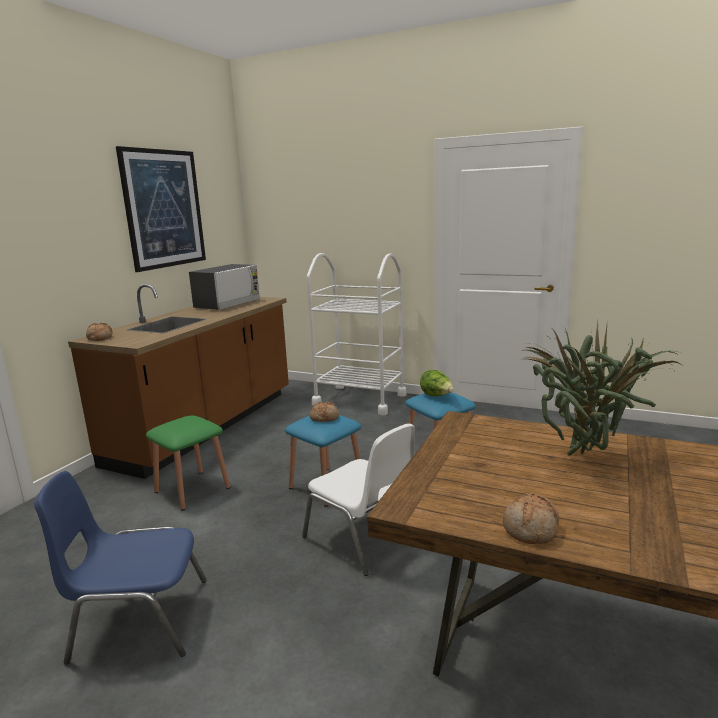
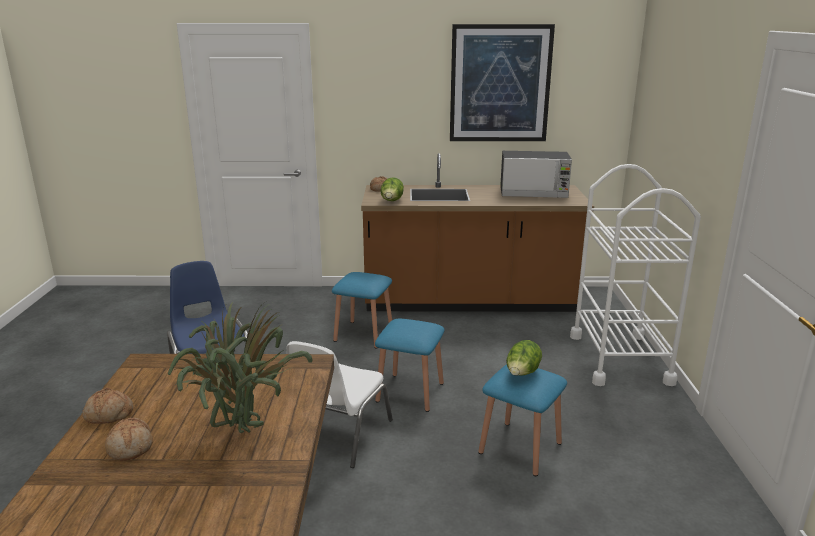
camera: 65 degrees right, 5 degrees up
(152, 338) = (392, 201): none -> lettuce
(192, 489) = (363, 334): green stool -> blue stool
(324, 417) = (413, 327): bread -> bread (131, 447)

